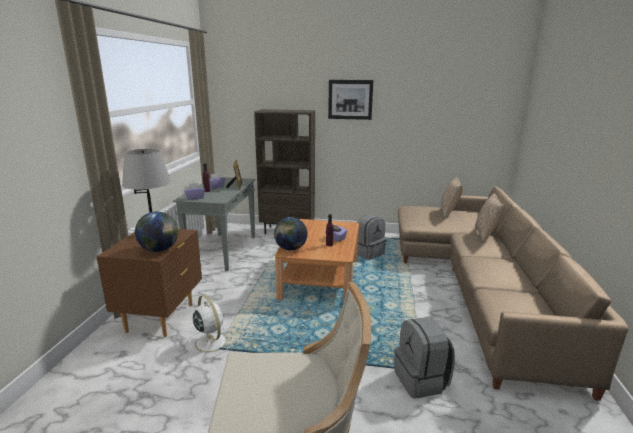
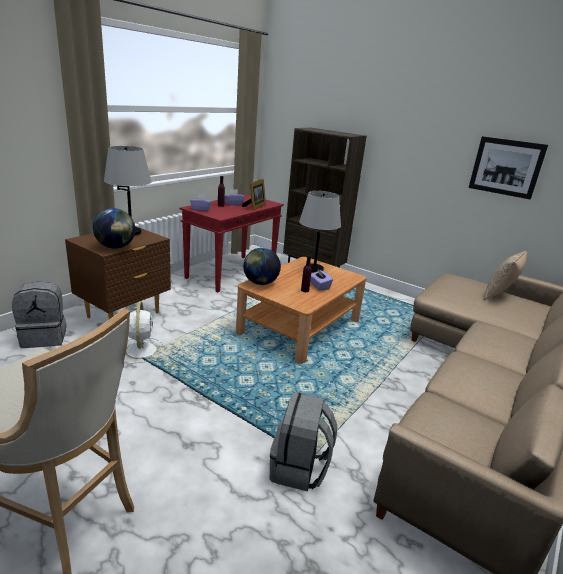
camera: 25 degrees right, 5 degrees up
(222, 251) = (231, 273): grey console table -> red console table
(316, 227) = (314, 269): none -> grey table lamp
(350, 99) = (410, 127): picture -> picture (506, 167)
(368, 253) = (379, 317): grey backpack -> grey backpack (44, 337)
(486, 235) = (520, 335): pillow -> none

